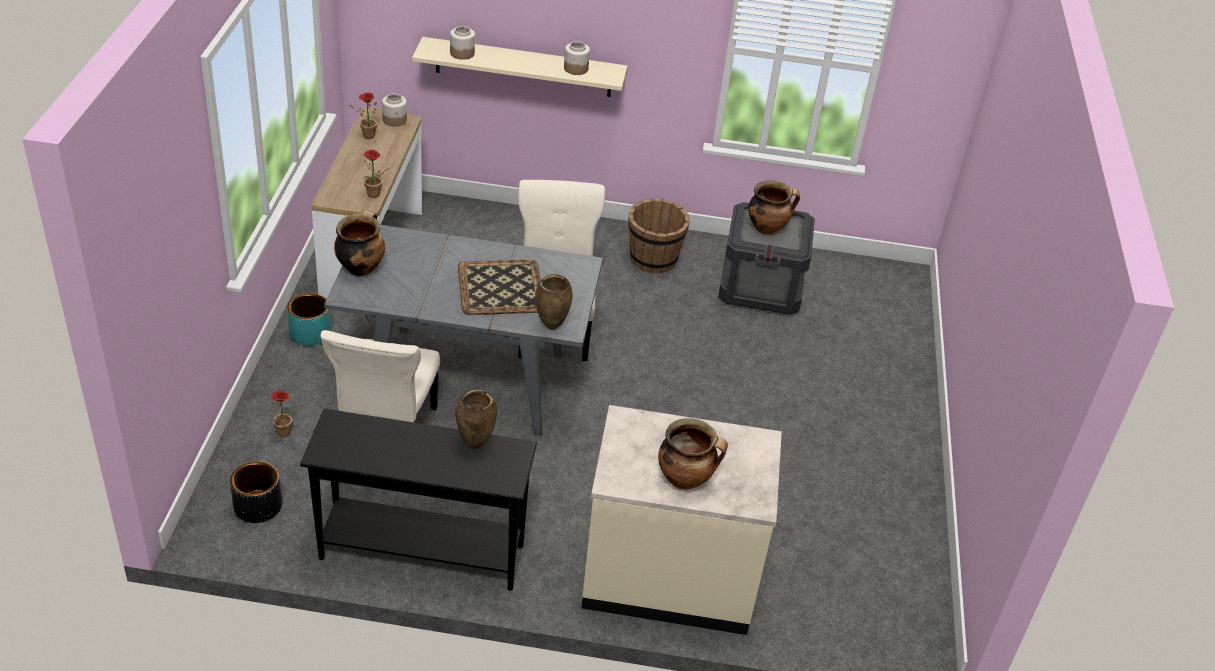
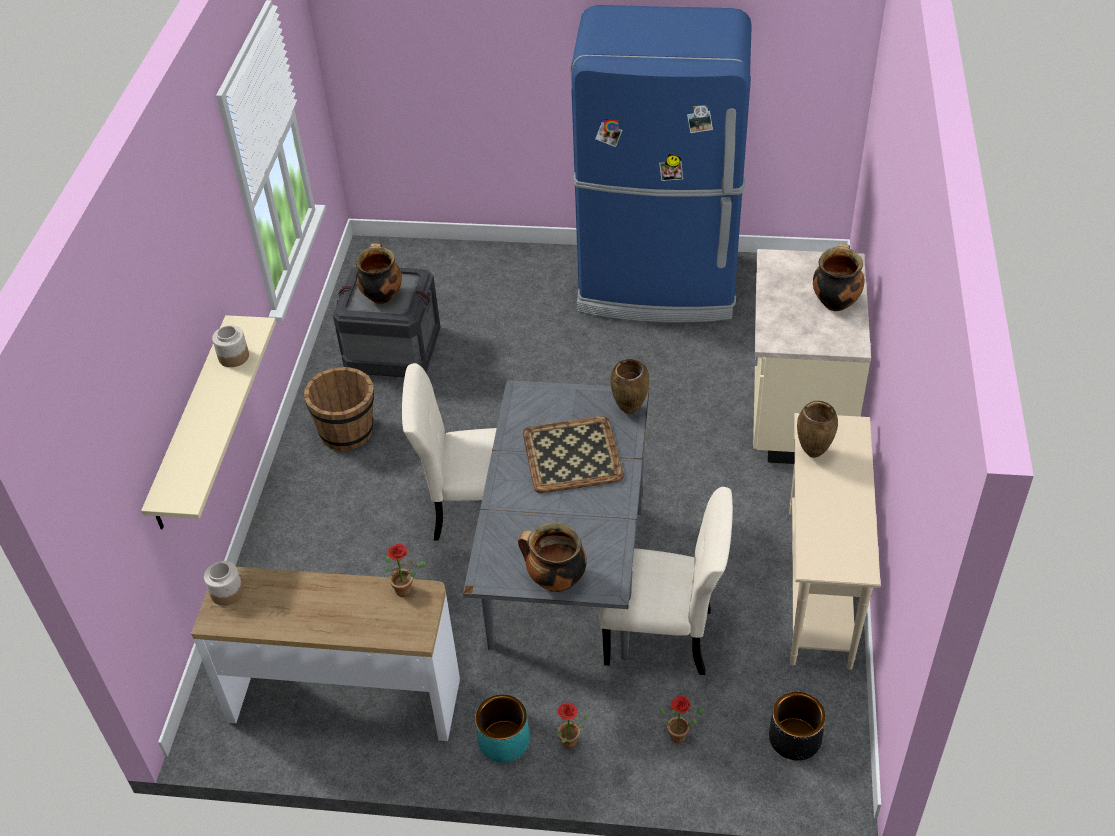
camera: 85 degrees left, 5 degrees up
(366, 136) = (266, 618): potted plant -> potted plant (570, 745)
(420, 554) = (820, 588): black console table -> beige console table
(462, 53) = (191, 464): jar -> none
(877, 484) = (658, 285): none -> blue fridge

